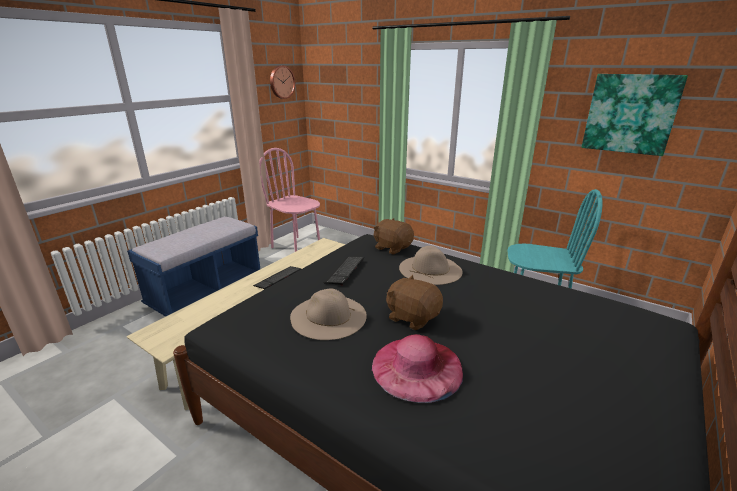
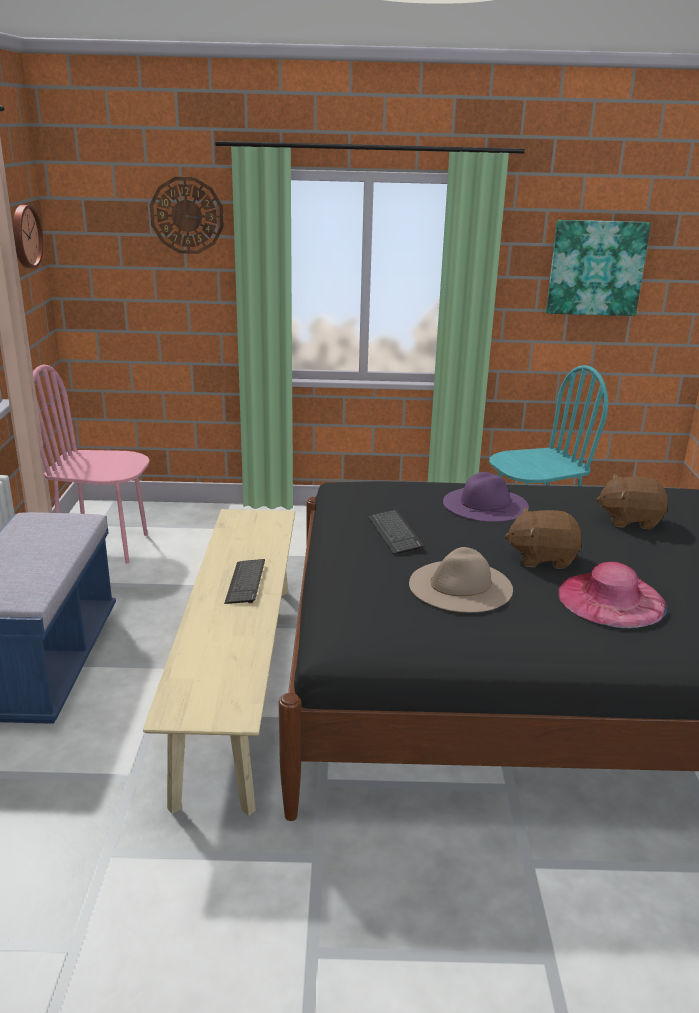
camera: 35 degrees left, 0 degrees up
(363, 73) = (187, 215): none -> wall clock
(392, 247) = (402, 490): brown plush toy -> brown plush toy (629, 520)
(430, 269) = (485, 504): beige hat -> purple hat

